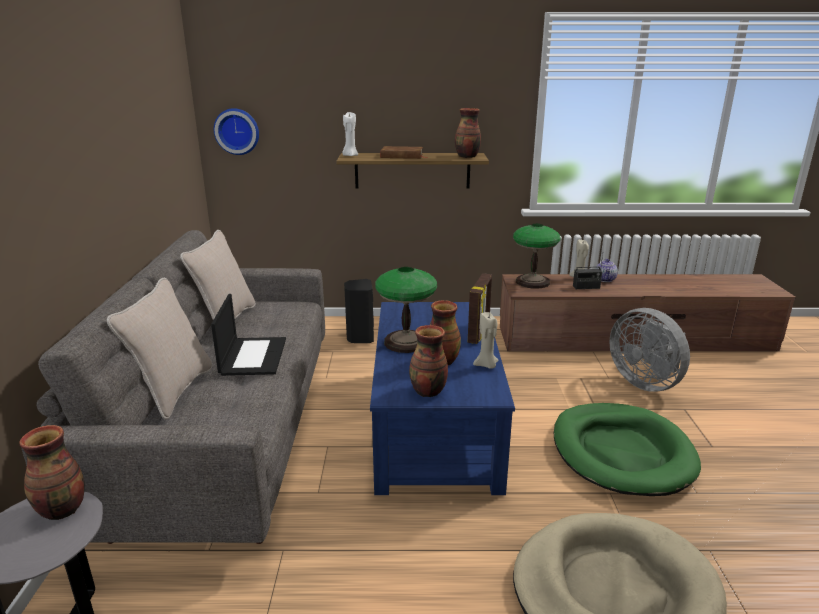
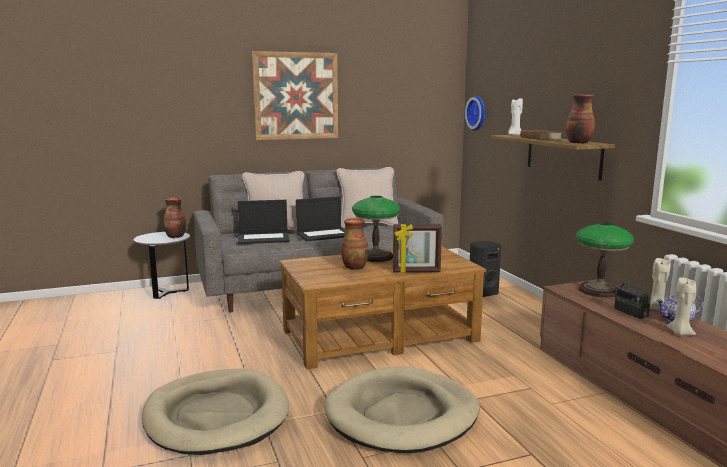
camera: 70 degrees right, 10 degrees down
(78, 146) = (296, 96): none -> picture
(217, 406) = (264, 238): none -> laptop
(427, 391) = (307, 268): vase -> none
(436, 424) = (380, 336): blue coffee table -> brown coffee table
(486, 365) = (360, 278): beige candle -> beige candle (680, 333)
(621, 452) = (402, 415): green dog bed -> beige dog bed
(645, 382) = (571, 427): grey fan -> none

